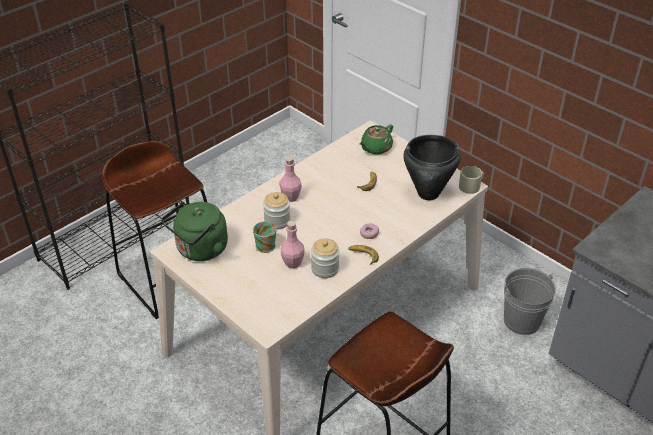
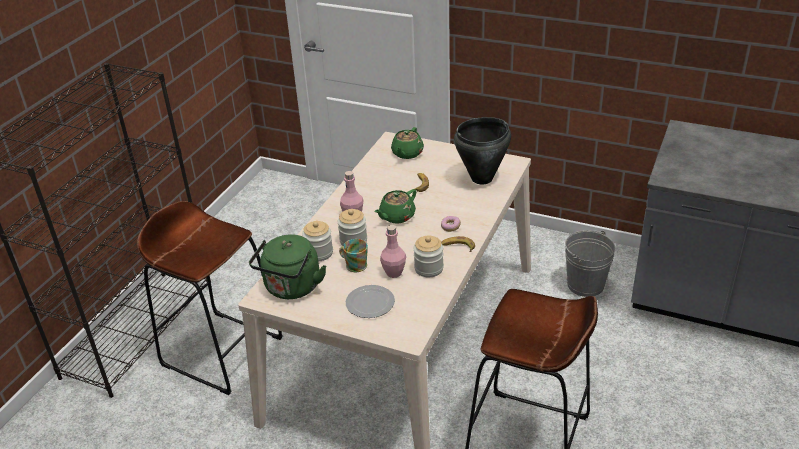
camera: 20 degrees left, 5 degrees down
(241, 224) = (319, 253): none -> jar
(255, 285) = (370, 302): none -> plate
(328, 209) = (396, 216): none -> green teapot
(471, 186) = (516, 162): beige mug -> none

